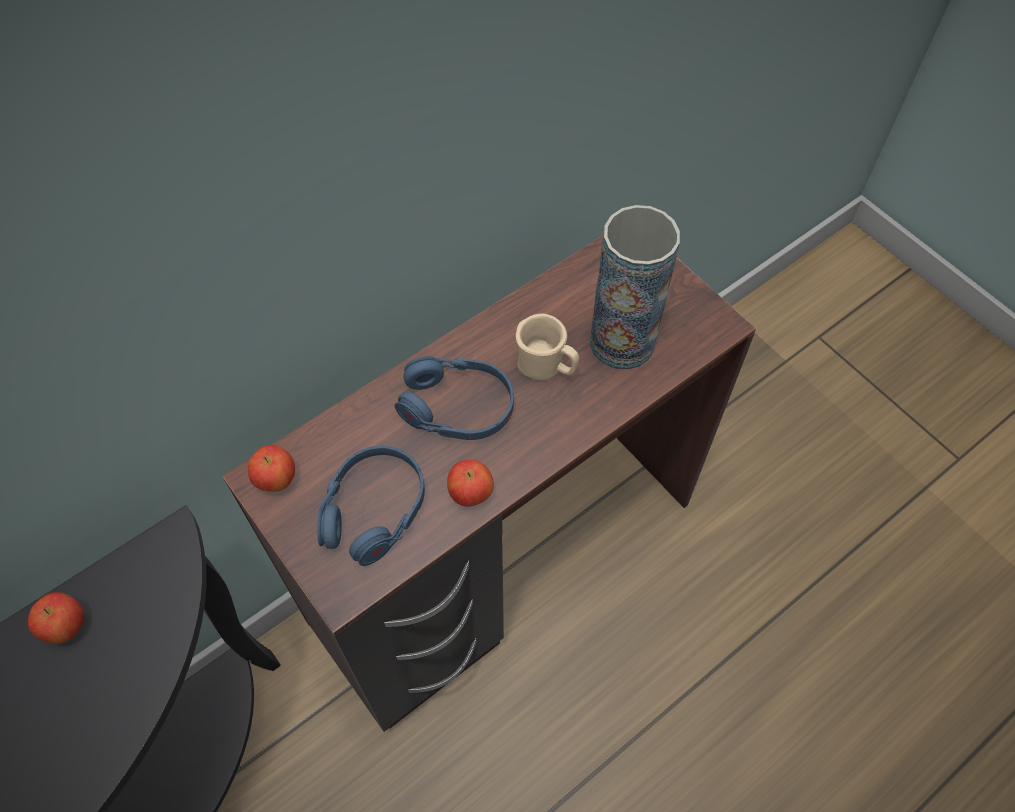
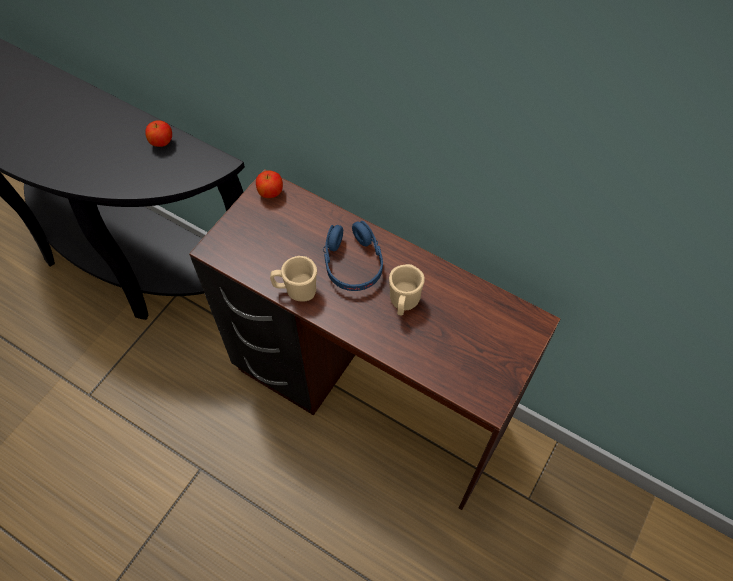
camera: 70 degrees right, 0 degrees up
(374, 511) = (267, 245): blue headphones -> none
(471, 493) = (296, 290): apple -> beige mug
(622, 342) = (445, 342): vase -> none

